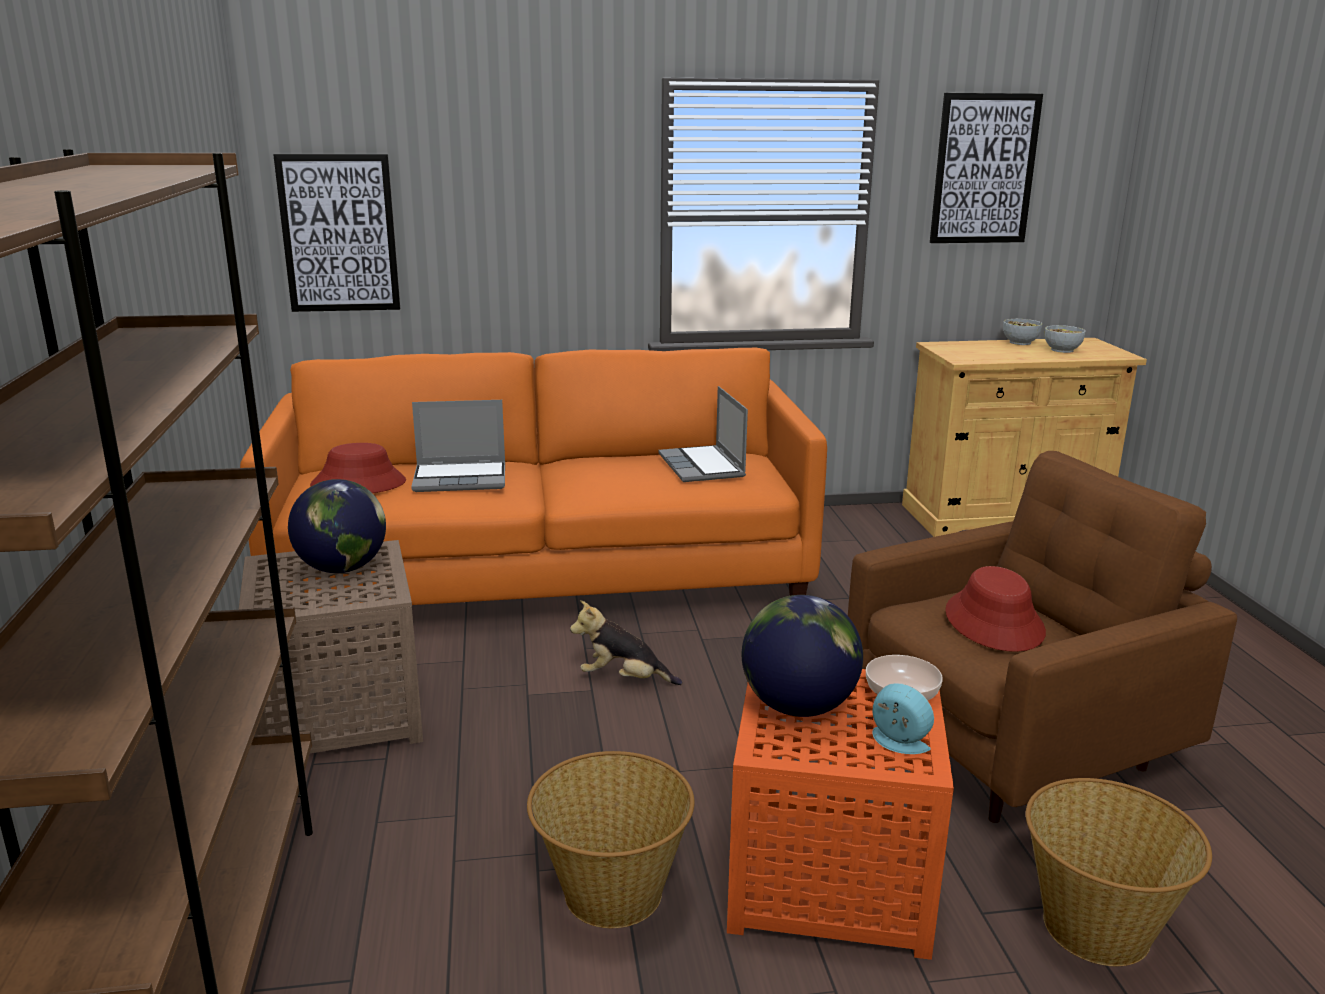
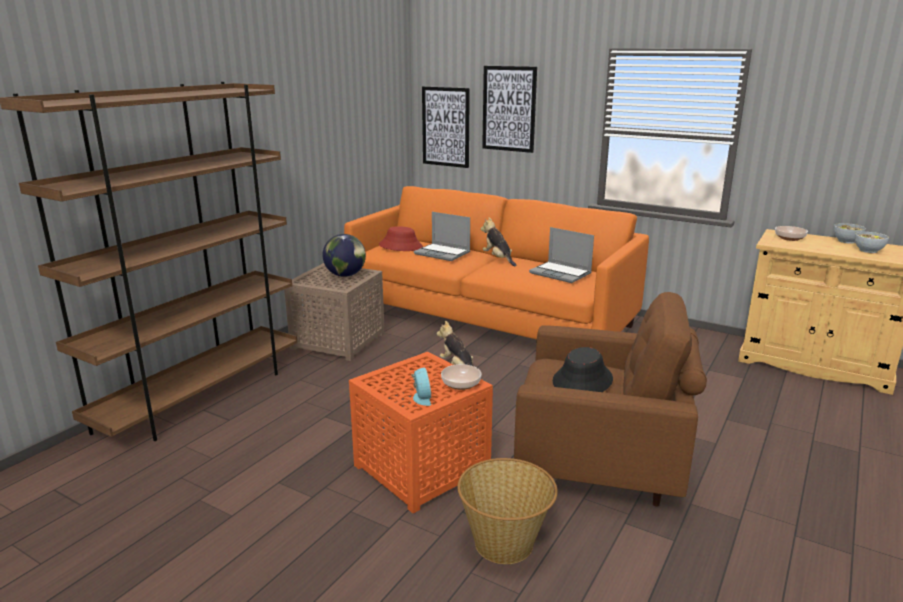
camera: 40 degrees right, 0 degrees up
(569, 466) = (498, 259): none -> plush toy
(611, 894) = (336, 435): basket -> none
(703, 466) = (561, 273): laptop -> laptop turned 75 degrees counterclockwise
(798, 706) = (410, 372): globe -> none
(966, 350) = (789, 238): none -> bowl
(984, 169) = (832, 112): picture -> picture (509, 109)
(994, 622) = (582, 381): red hat -> black hat

